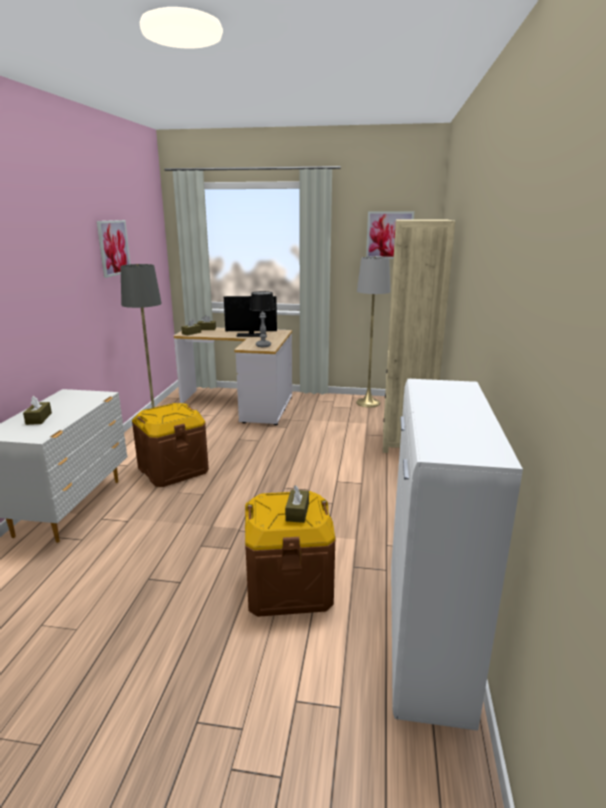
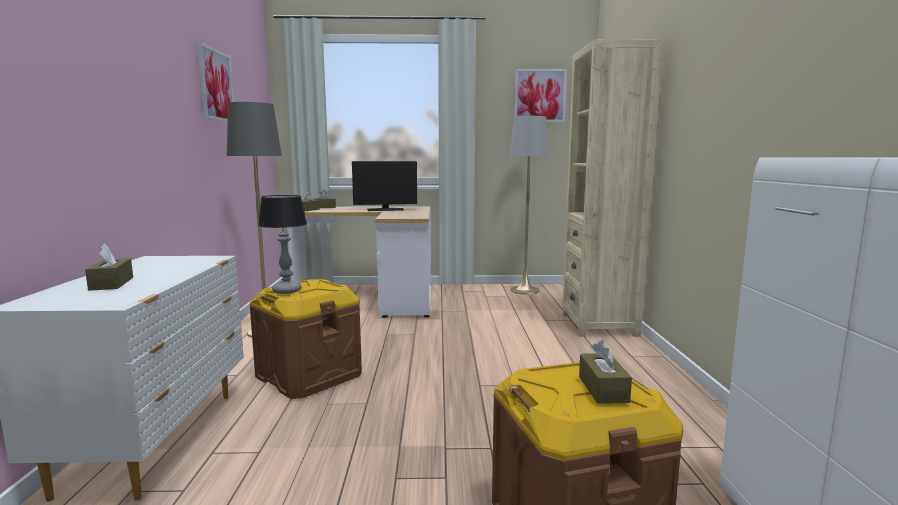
camera: 10 degrees left, 10 degrees down
(263, 345) = (409, 215): table lamp -> table lamp (286, 291)

